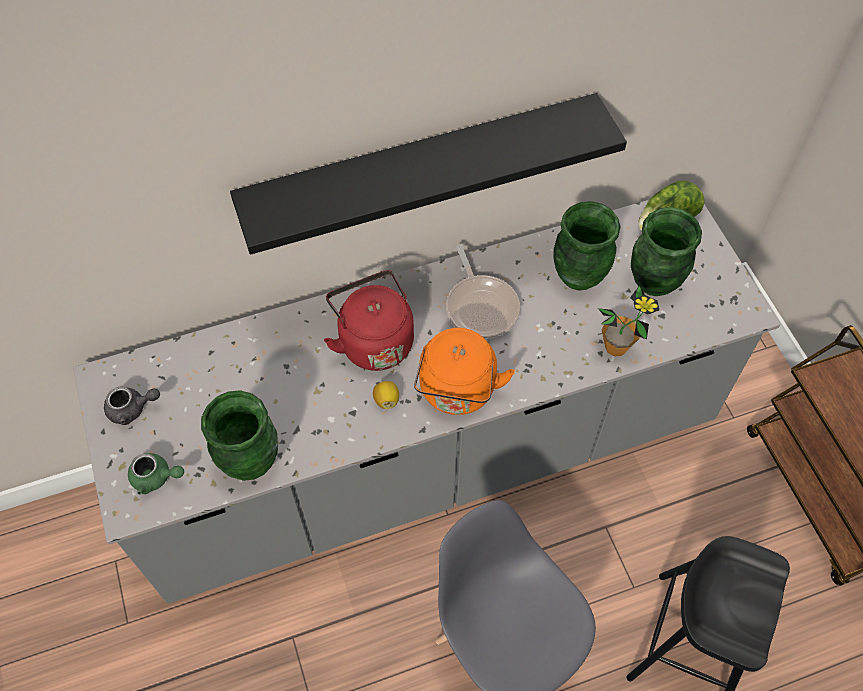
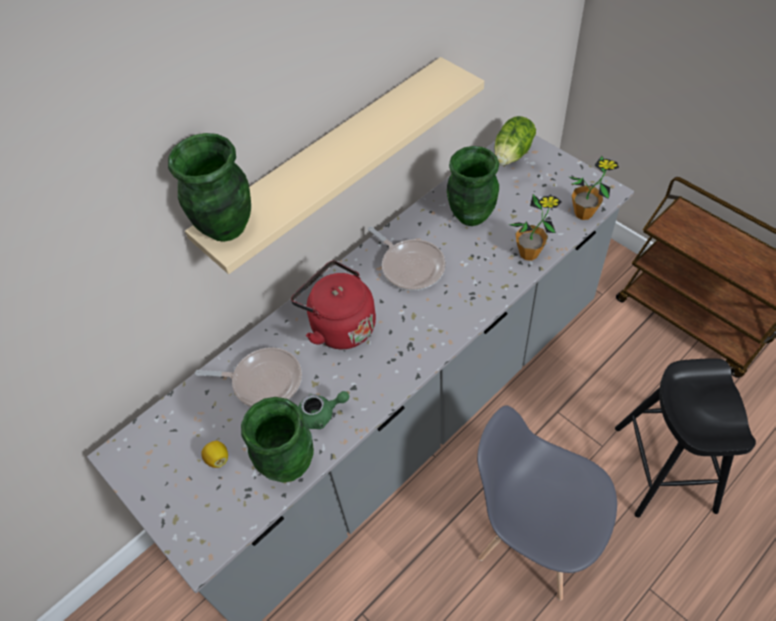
camera: 20 degrees left, 5 degrees down
(132, 409) = (160, 468): grey teapot -> none
(156, 478) = (211, 515): green teapot -> green teapot (322, 414)
(269, 366) = (263, 381): none -> frying pan
(386, 400) = (375, 366): lemon -> lemon (217, 458)
(420, 166) = (328, 162): black shelf -> beige shelf
(457, 392) = (428, 336): orange kettle -> none
(653, 282) = (528, 198): green vase -> green vase (225, 228)
(705, 327) = (583, 213): none -> potted plant

